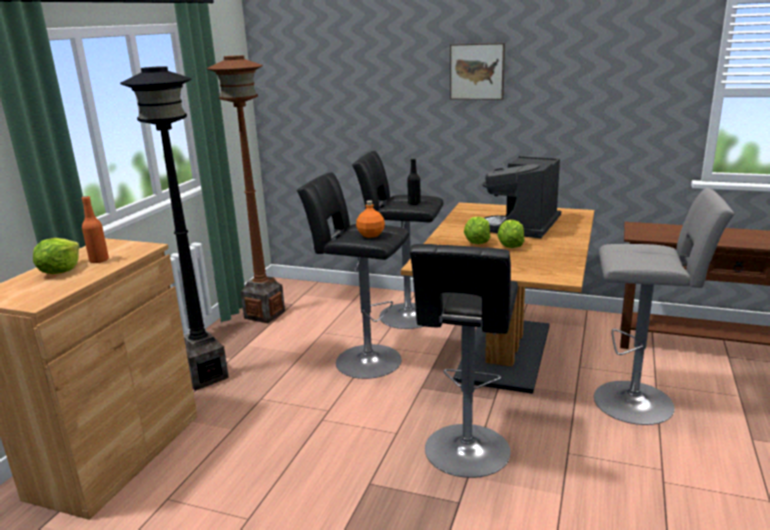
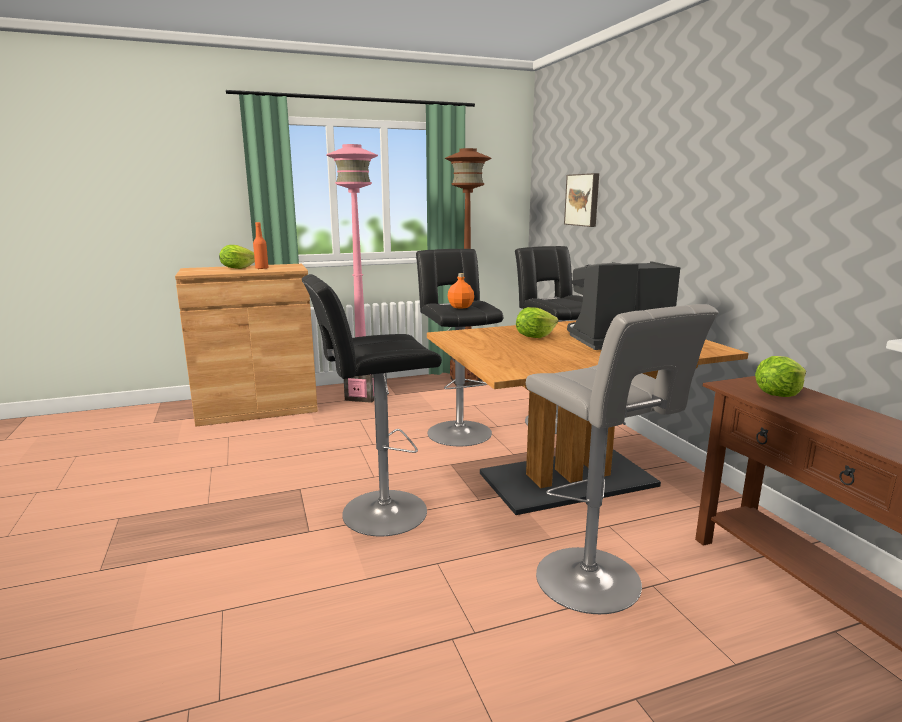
camera: 50 degrees right, 5 degrees down
(204, 376) = (363, 396): black floor lamp -> pink floor lamp
(414, 203) = (567, 302): black bottle -> none
(477, 71) = (670, 165): picture -> picture (583, 200)
(510, 246) = (549, 346): lettuce -> lettuce (778, 394)

